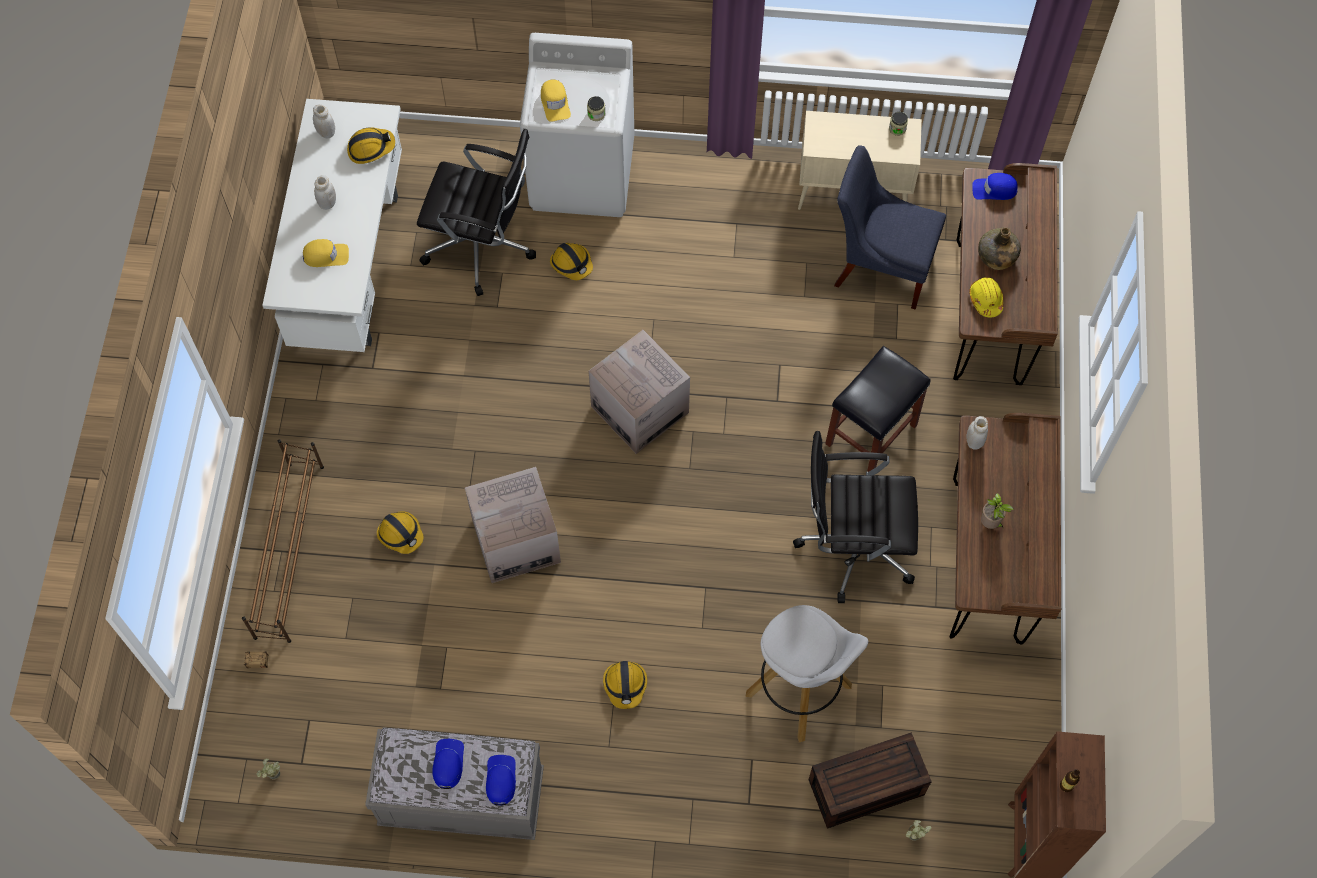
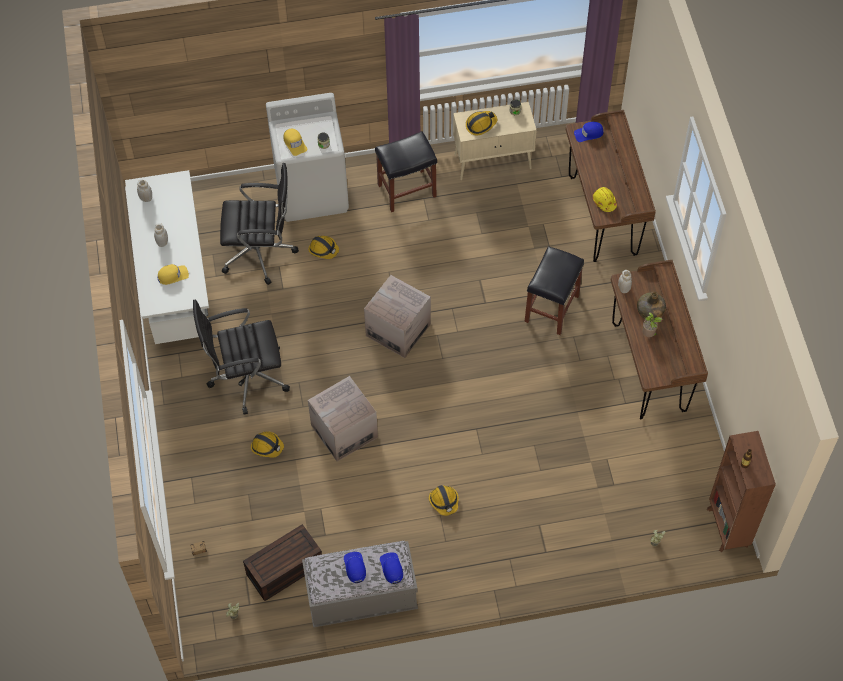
camera: 15 degrees left, 5 degrees down
(290, 550) = (196, 475): brown shoe rack -> none
(370, 148) = (179, 201): hard hat -> hard hat (480, 124)
(717, 205) = (407, 190): none -> black stool
(800, 691) = (556, 476): white stool -> none
(853, 545) = (561, 379): black office chair -> black office chair (246, 377)
(865, 789) = (615, 524): brown storage box -> brown storage box (284, 570)
(880, 265) = (524, 202): blue chair -> none
(996, 256) = (602, 174): green bottle -> green bottle (650, 311)

